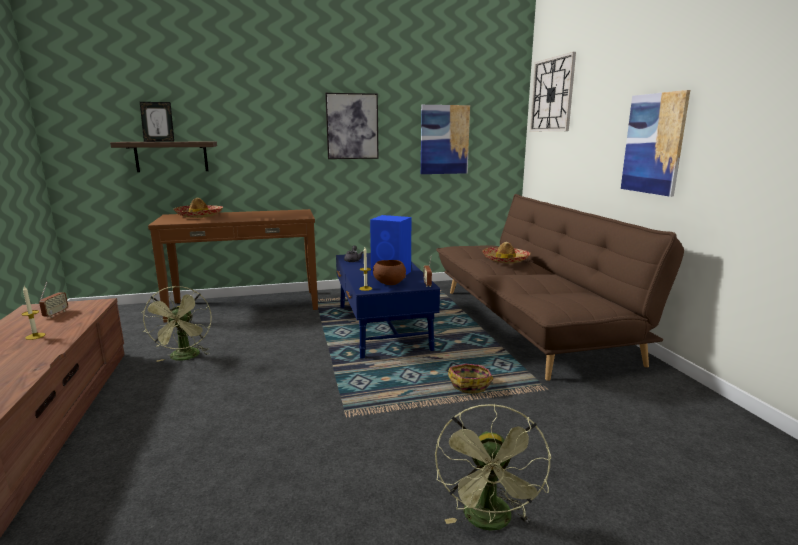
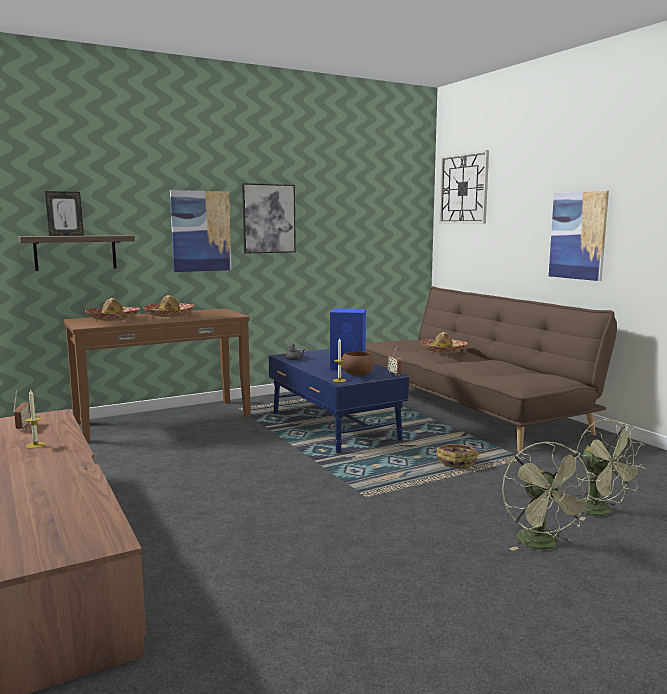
camera: 15 degrees left, 5 degrees down
(185, 358) = (149, 470): green fan -> green fan (600, 512)
(250, 214) = (169, 315): none -> hat
(444, 140) = (358, 232): picture -> picture (201, 231)

